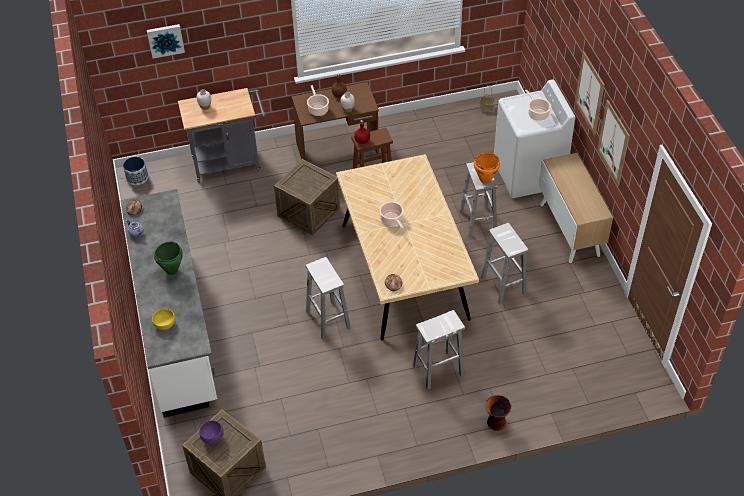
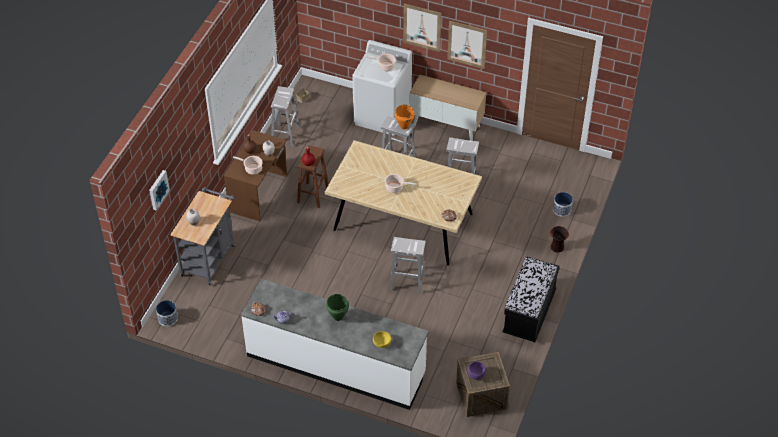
camera: 55 degrees left, 0 degrees up
(308, 212) = (303, 241): crate -> none
(377, 449) = (529, 313): none -> black bench
(437, 371) = (496, 252): white stool -> white stool (285, 135)
(555, 396) = (562, 210): none -> planter

